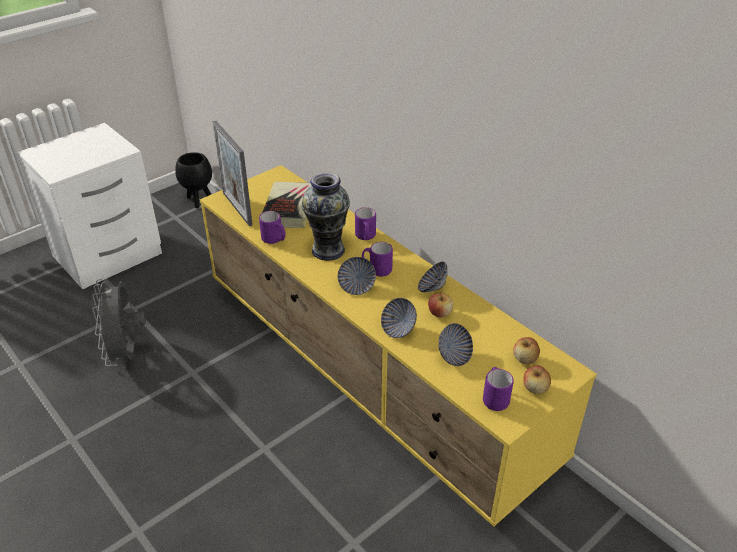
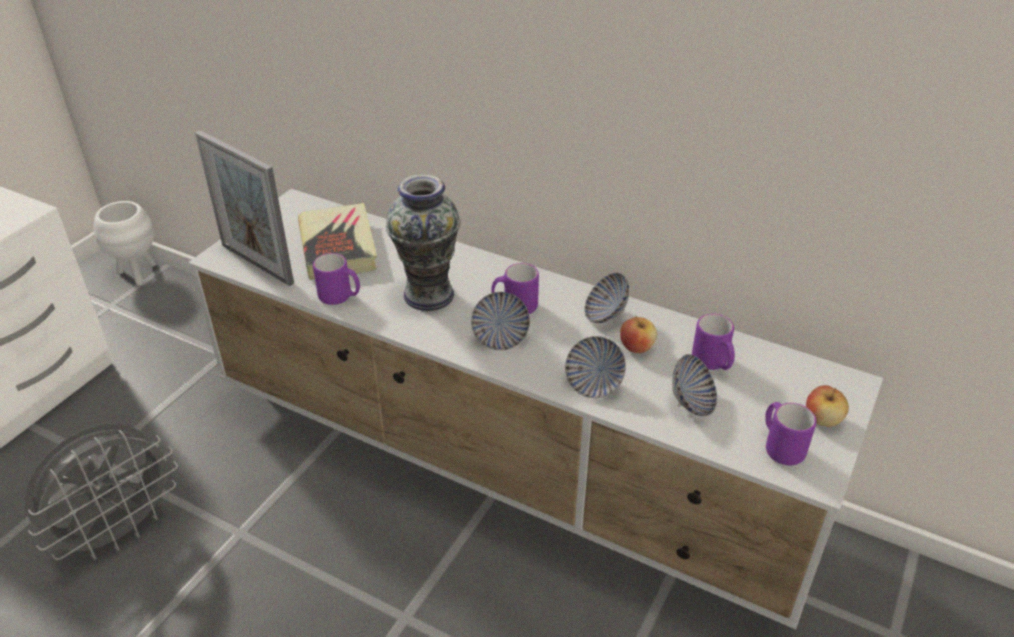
camera: 20 degrees left, 0 degrees up
(127, 353) = (119, 532): grey fan -> grey fan turned 105 degrees counterclockwise
(198, 200) = (138, 273): black planter -> white planter
(365, 237) = (473, 265): purple mug -> purple mug (713, 364)
(370, 379) = (510, 469): yellow tv stand -> white tv stand
(525, 359) = (785, 382): apple -> none

